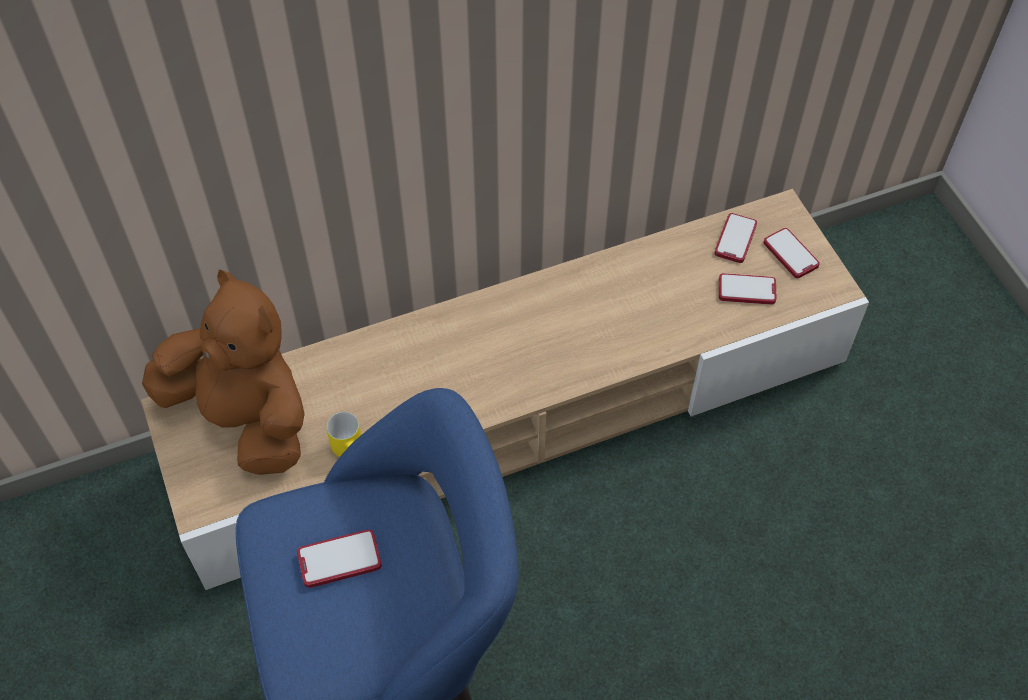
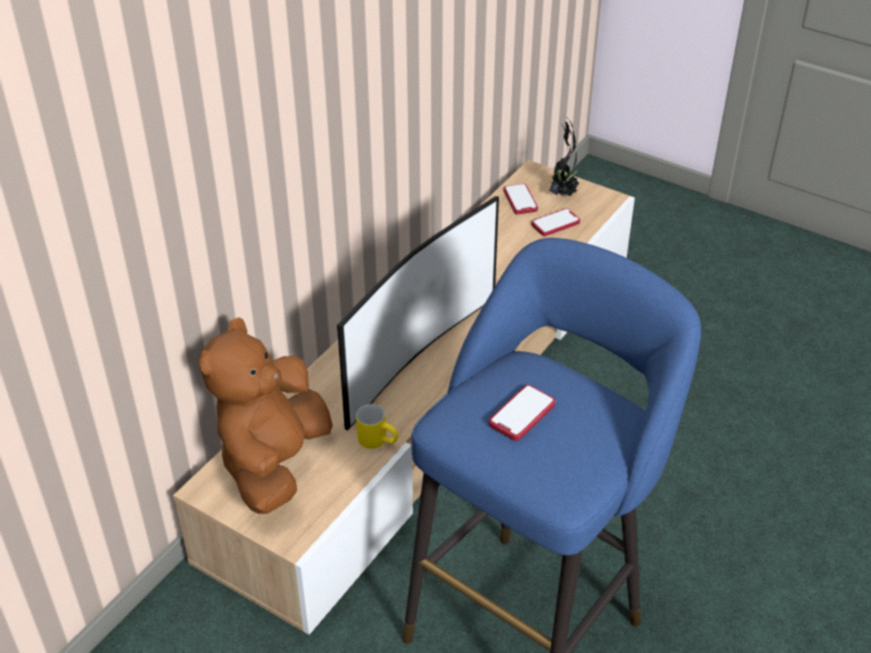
camera: 35 degrees left, 15 degrees down
(244, 418) = (273, 463): brown plush toy -> brown plush toy turned 75 degrees counterclockwise
(465, 374) = (416, 355): none -> television
(790, 254) = (562, 193): phone -> potted plant

